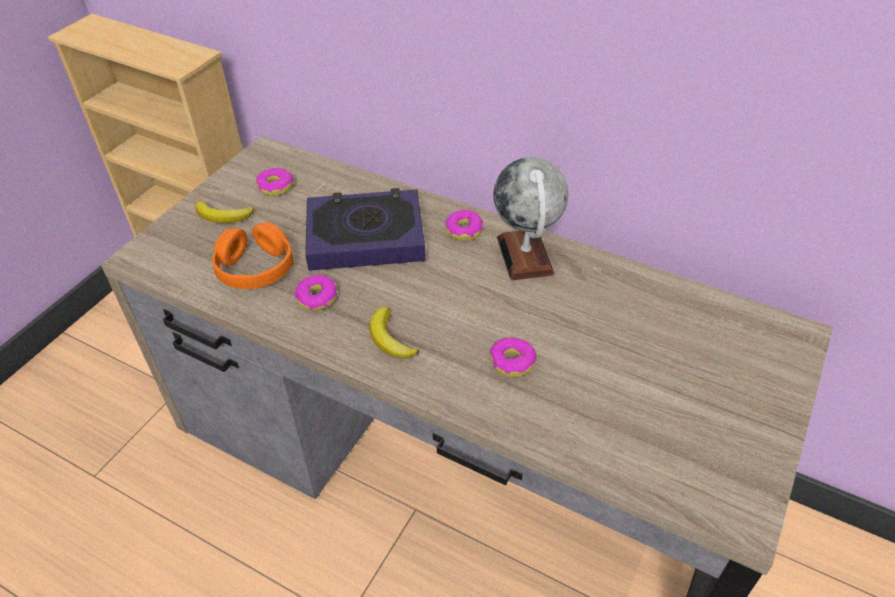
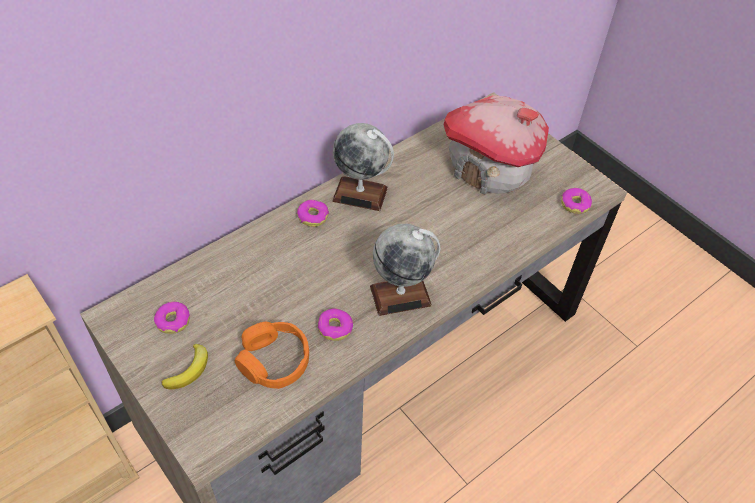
camera: 70 degrees left, 5 degrees up
(365, 236) = (282, 277): book -> none
(390, 338) = (400, 295): banana -> globe
(512, 362) = (453, 238): donut -> donut (575, 204)
(670, 365) = (490, 168): none -> toy house

